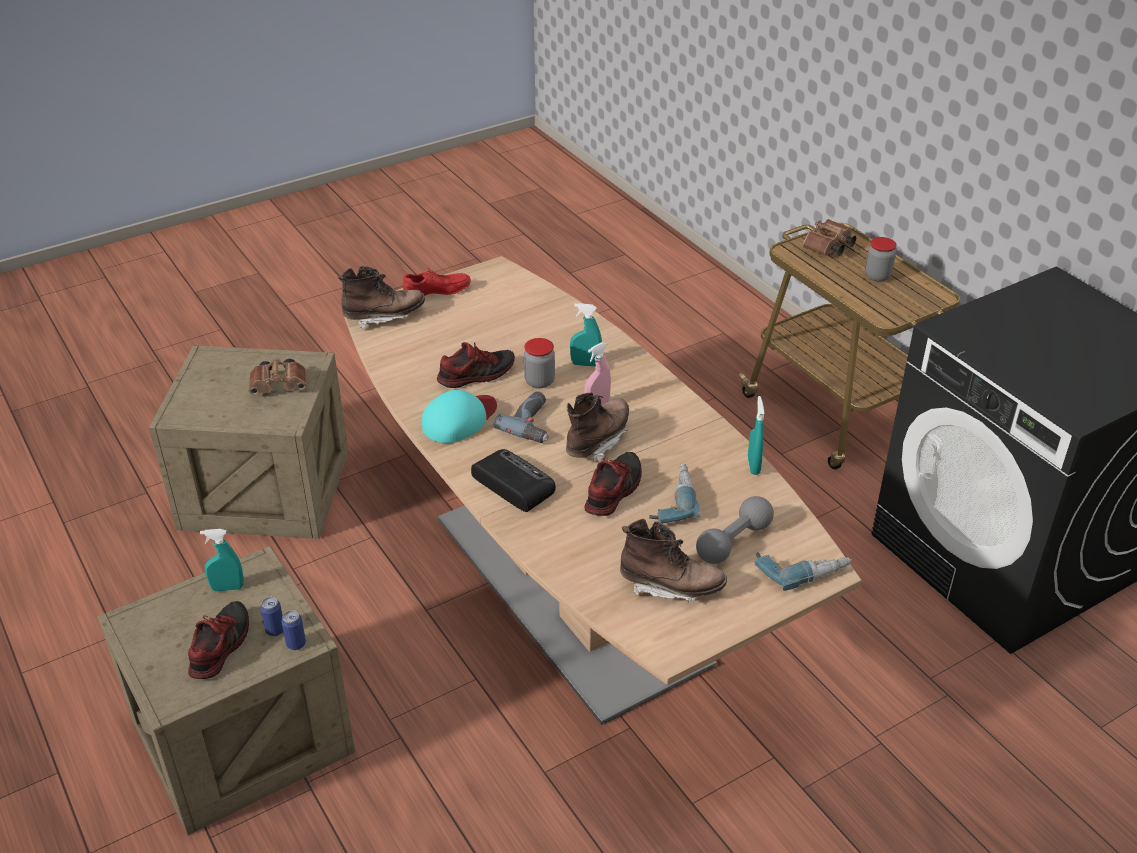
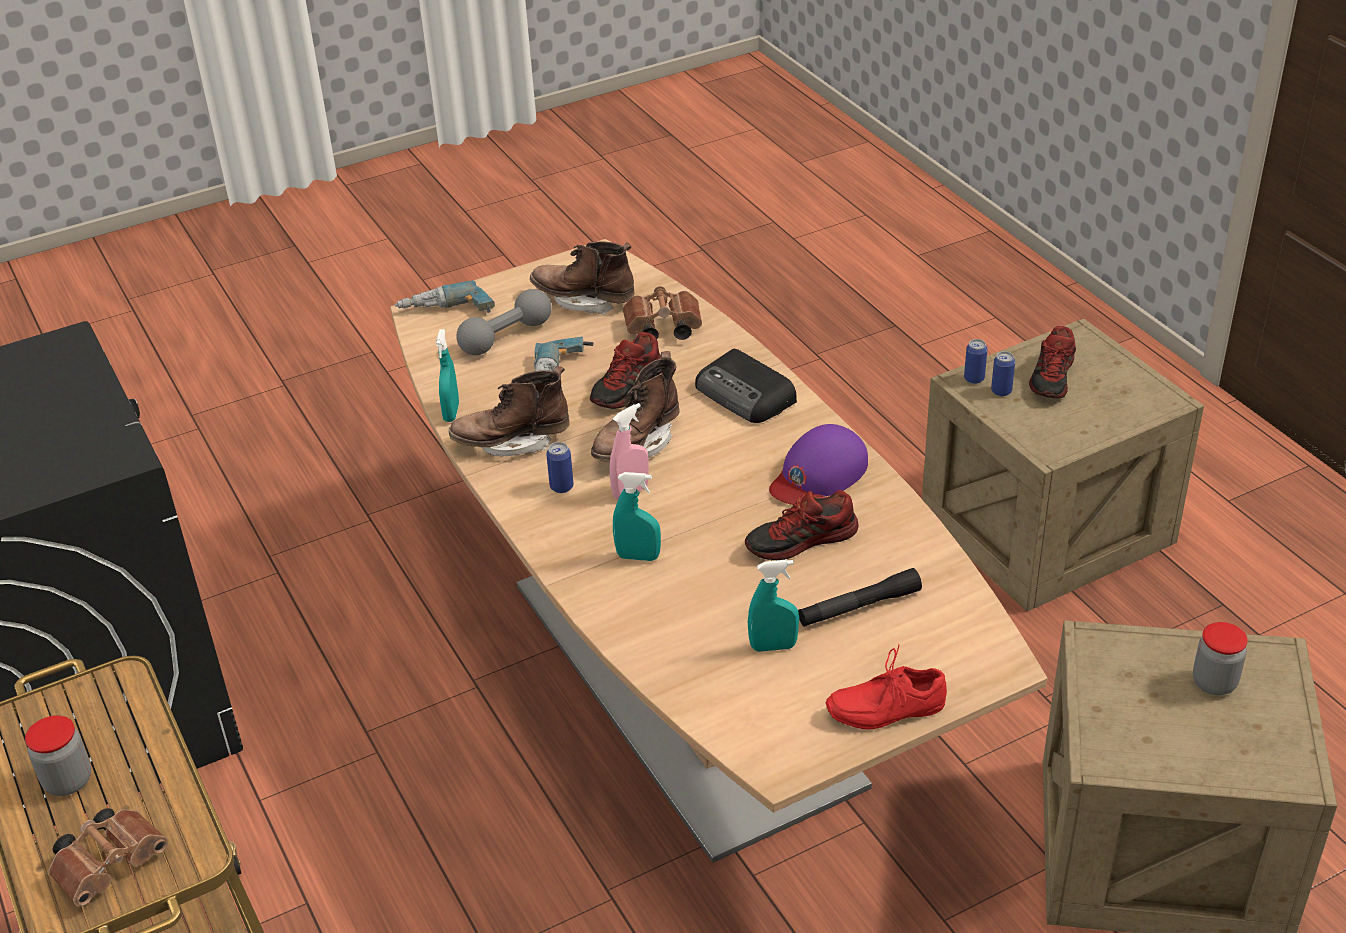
camera: 175 degrees left, 0 degrees up
(227, 588) = (1073, 429): turquoise spray bottle -> turquoise spray bottle (773, 646)
(280, 386) = (1134, 709): brown binoculars -> brown binoculars (661, 330)
(384, 317) = (967, 652): brown boot -> brown boot (512, 442)
(444, 338) = (859, 607): none -> black flashlight
(459, 419) = (818, 474): turquoise cap -> purple cap
(534, 423) = (718, 468): power drill -> none
(539, 381) = (708, 529): jar -> jar (1214, 683)
(648, 408) = (561, 487): none -> can

